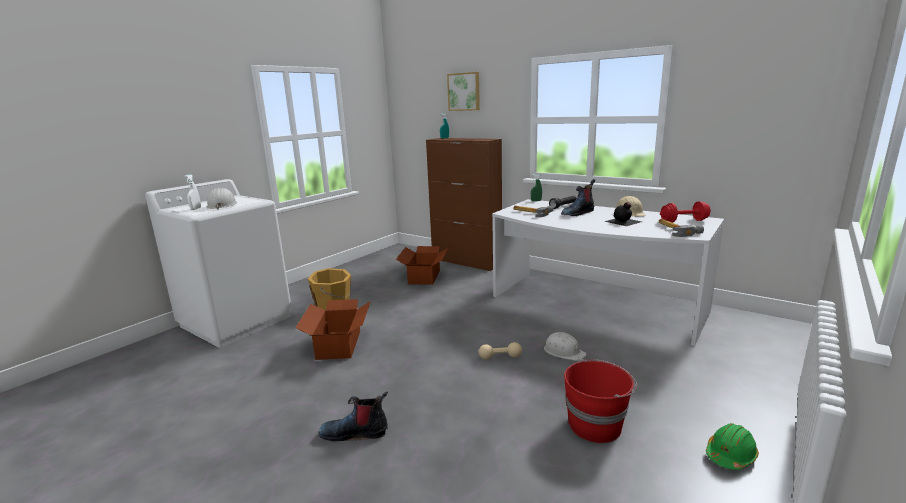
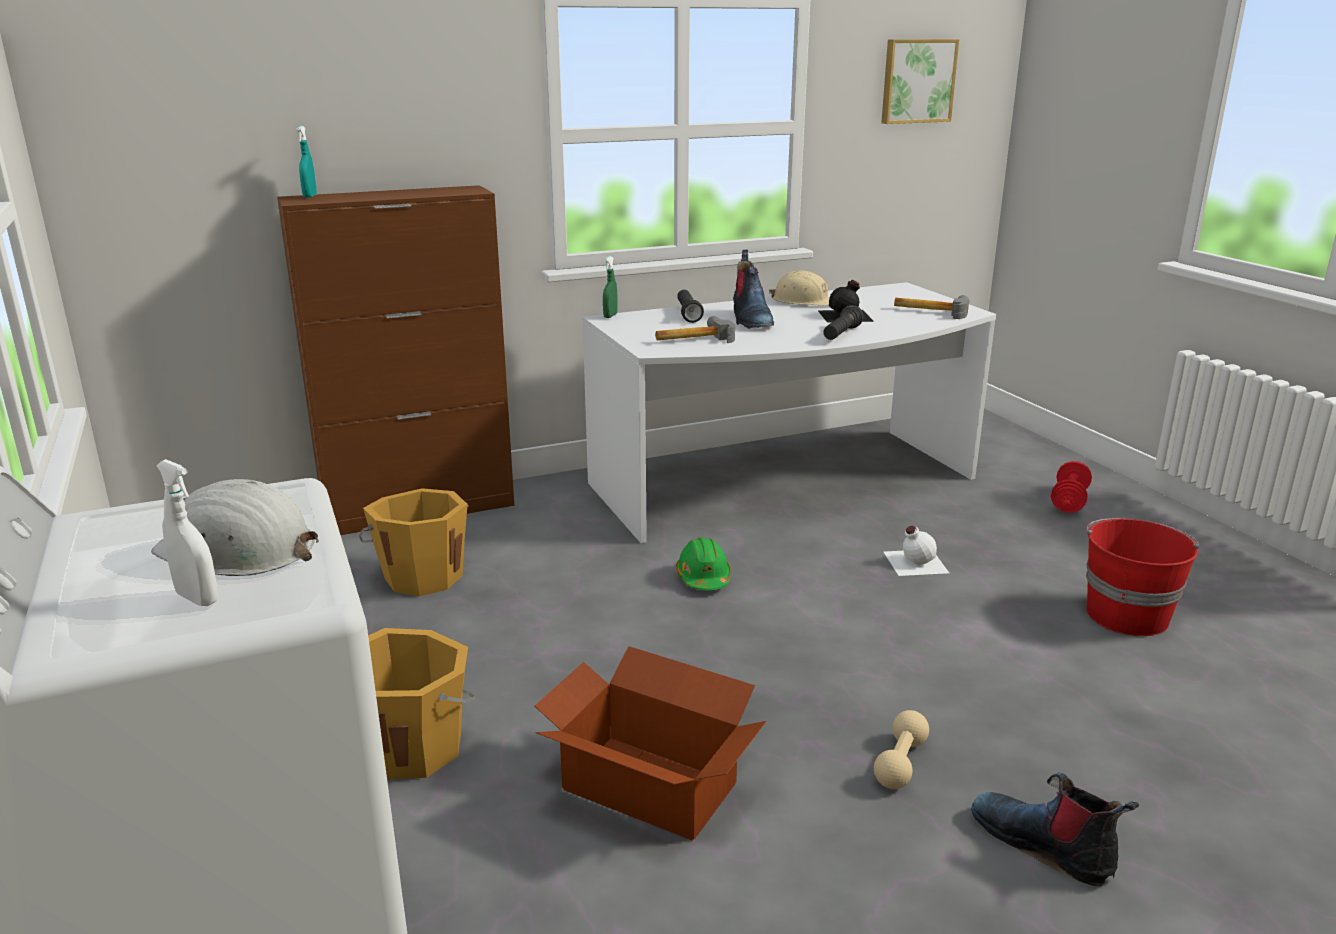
camera: 60 degrees left, 5 degrees up
(355, 433) = (1044, 845): boot -> boot turned 105 degrees clockwise
(425, 276) = (423, 576): cardboard box -> orange bucket
(464, 91) = (349, 64): picture -> picture (917, 81)
(500, 357) = (886, 616): beige dumbbell -> beige dumbbell (900, 763)
(563, 352) = (914, 561): white hard hat -> white bottle
(588, 226) = (841, 335): none -> black flashlight
(684, 221) = (893, 296): red dumbbell -> red dumbbell (1069, 501)
(730, 455) = (1219, 564): green hard hat -> green hard hat (703, 578)

